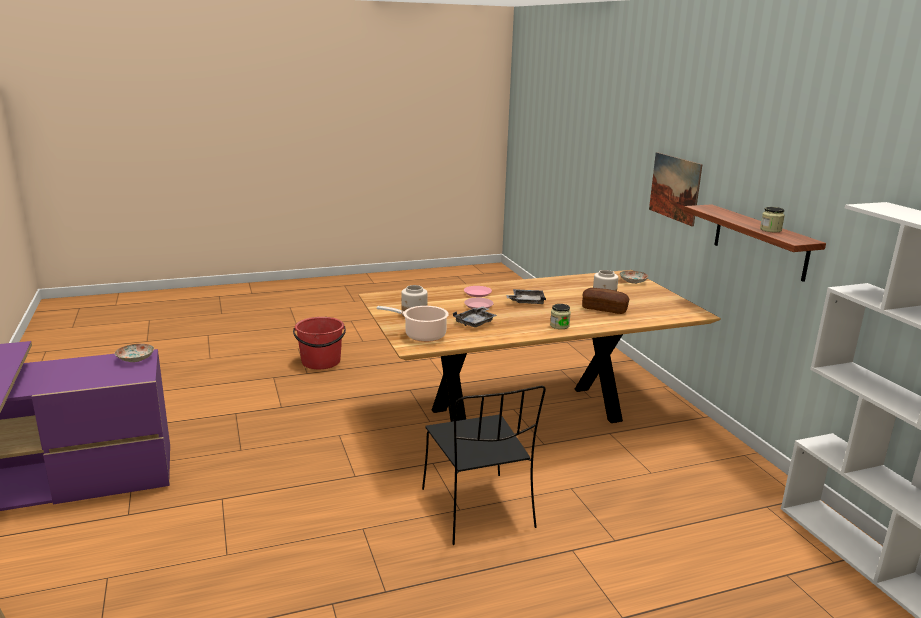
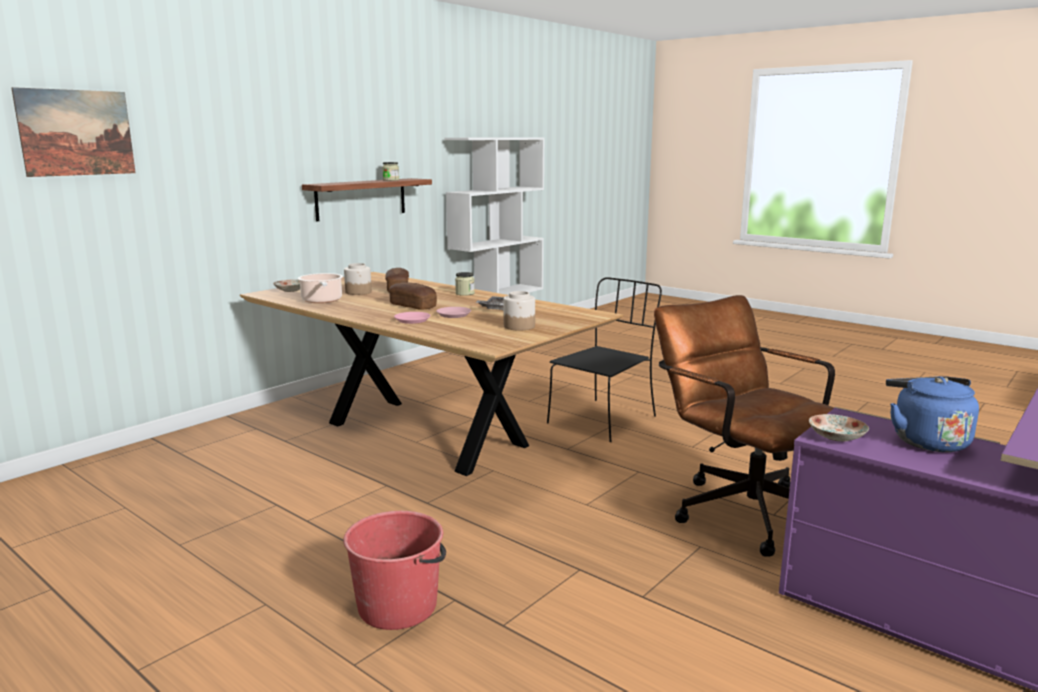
camera: 120 degrees left, 5 degrees down
(80, 377) = (926, 441): none -> blue kettle
(248, 490) = (741, 508): none -> brown office chair
(422, 335) = (567, 316): cooking pot -> cooking pot (322, 301)
(526, 302) = (413, 306): grey tray -> bread
(675, 188) = (243, 183): picture -> picture (76, 133)

